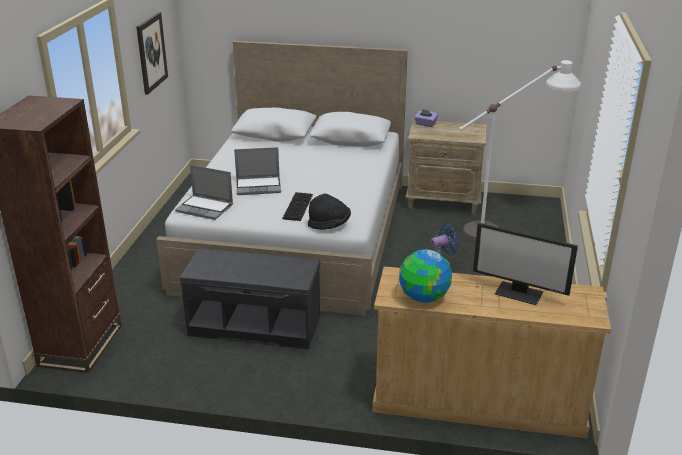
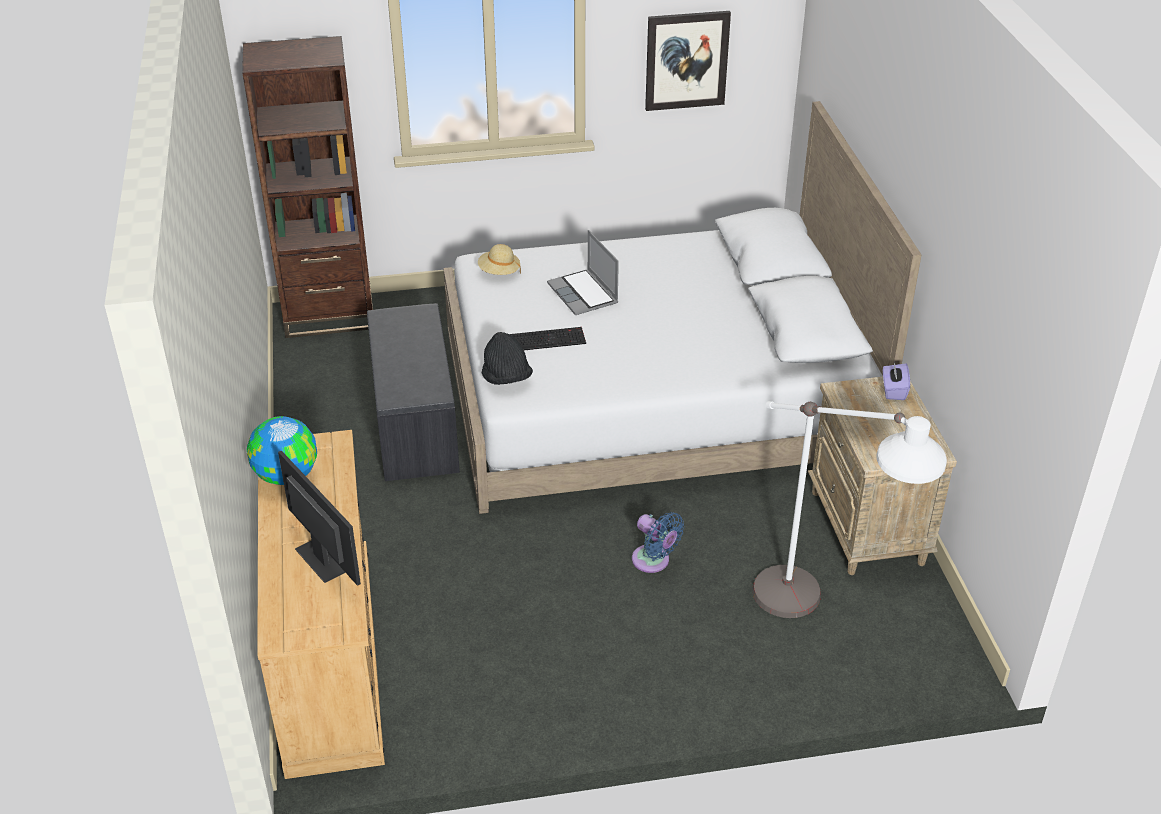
camera: 70 degrees right, 10 degrees up
(205, 208) = (499, 272): laptop -> beige hat
(519, 292) = (323, 558): monitor -> monitor turned 135 degrees clockwise

